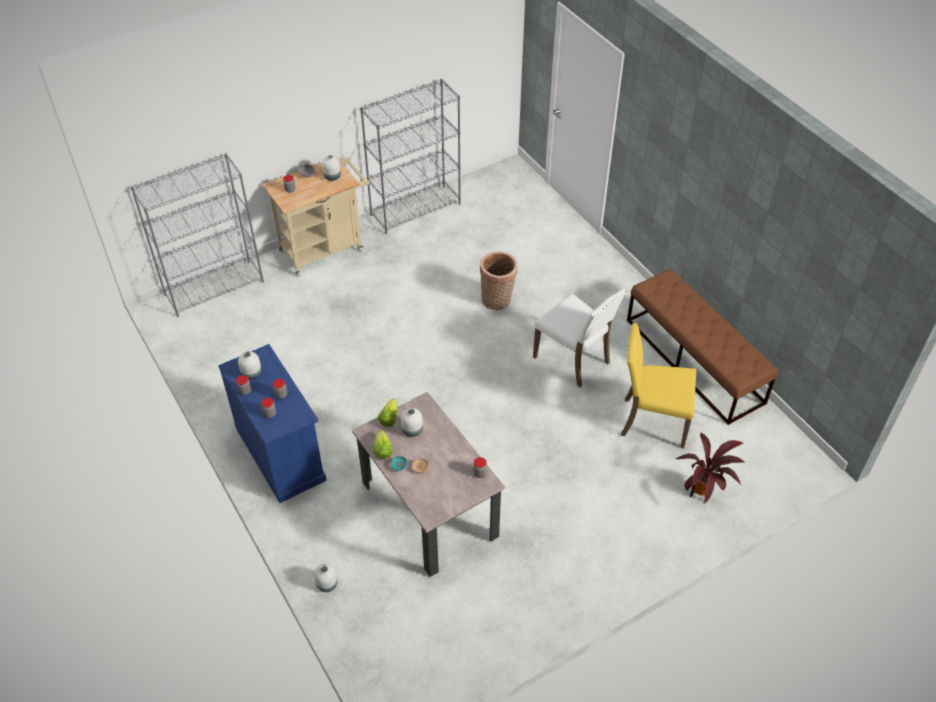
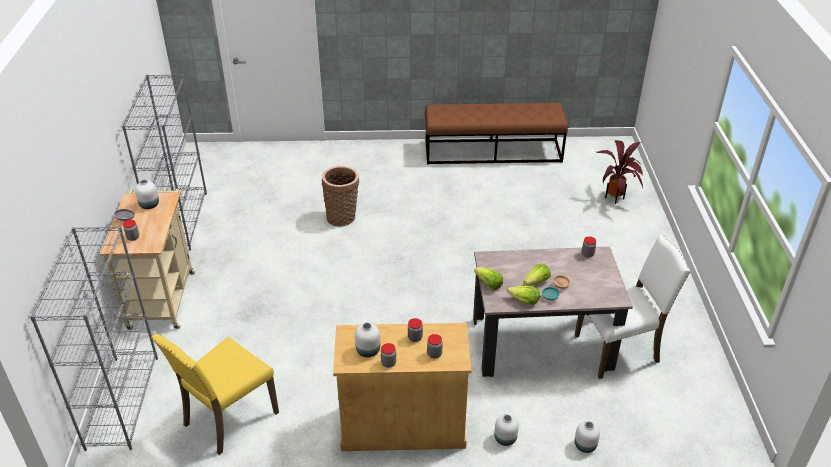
camera: 60 degrees left, 10 degrees down
(280, 453) = (403, 425): blue cabinet -> beige cabinet
(411, 430) = (513, 276): white vase -> white vase (505, 439)
(413, 450) = (536, 282): none -> lettuce
(574, 360) = (443, 204): white chair -> white chair (619, 349)
(652, 421) = (534, 192): yellow chair -> yellow chair (228, 418)

